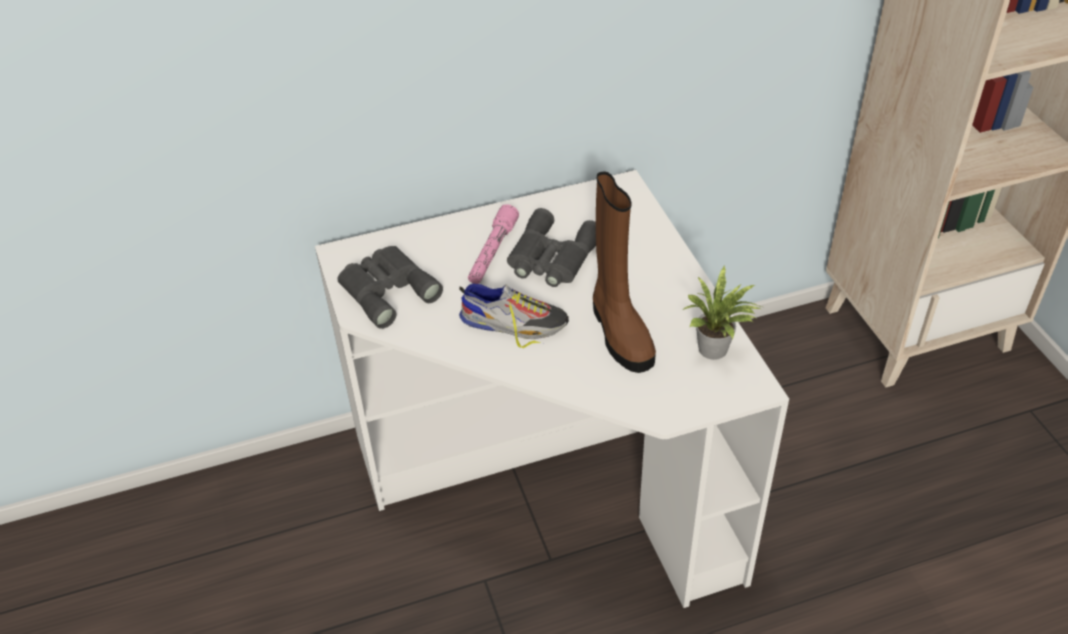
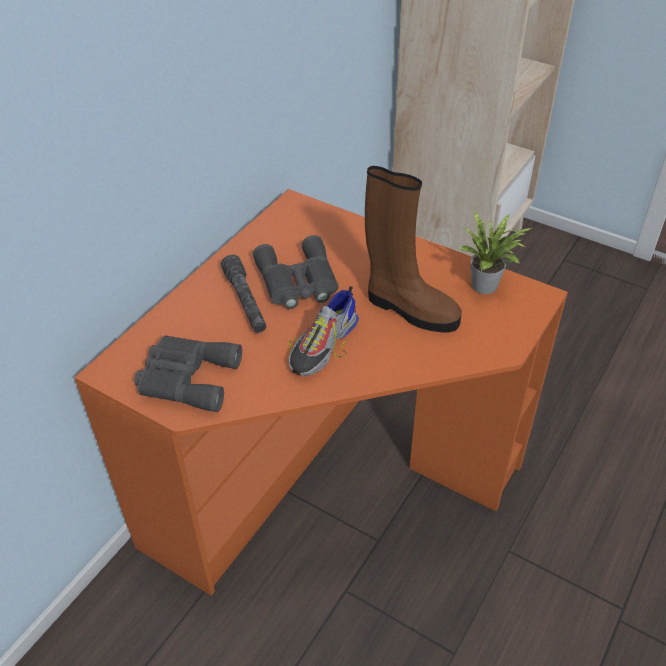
camera: 40 degrees left, 0 degrees up
(492, 253) = (245, 301): pink flashlight -> grey flashlight
(514, 322) = (323, 345): shoe -> shoe turned 150 degrees clockwise
(553, 480) = (326, 481): white desk -> orange desk

